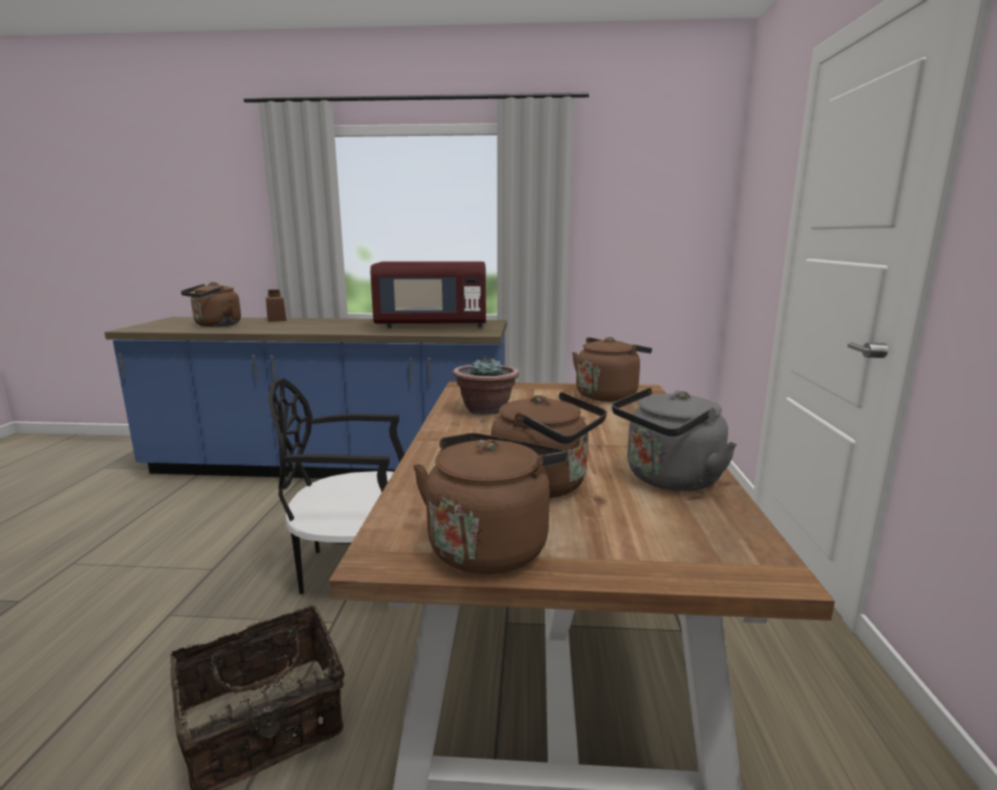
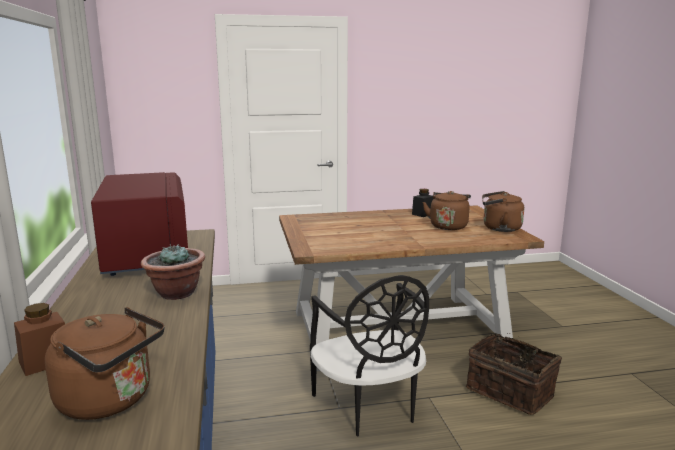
camera: 105 degrees left, 0 degrees up
(486, 410) = (360, 241): potted plant -> potted plant (176, 293)
(608, 395) = (311, 222): brown kettle -> none
(668, 480) = (423, 214): grey kettle -> black jar

